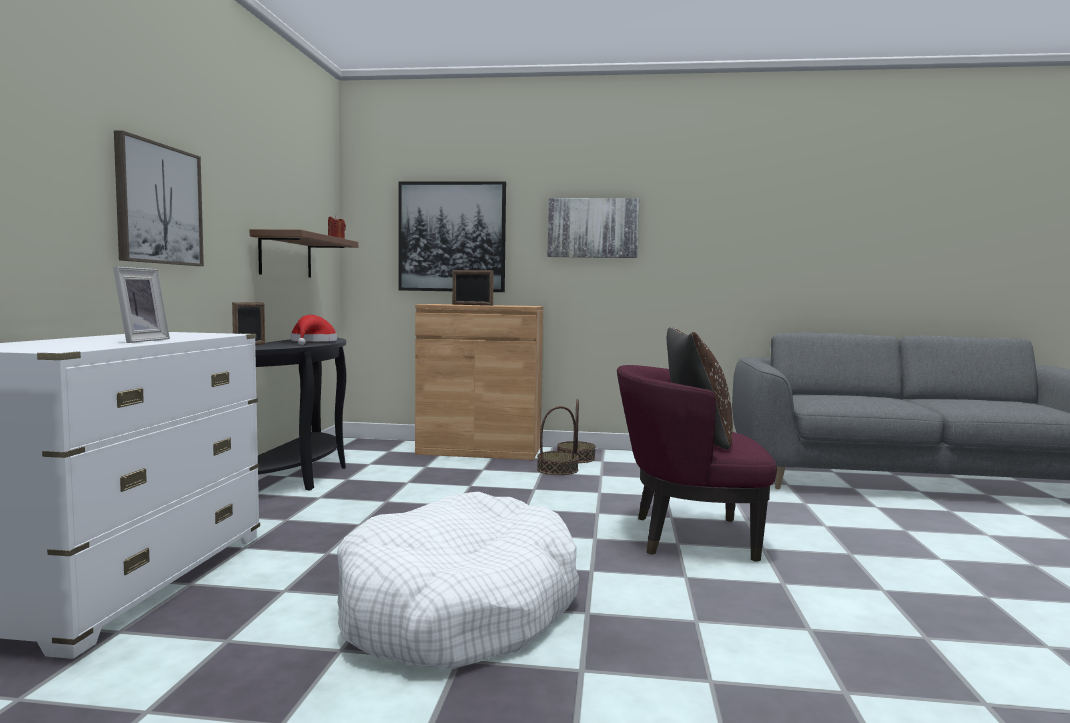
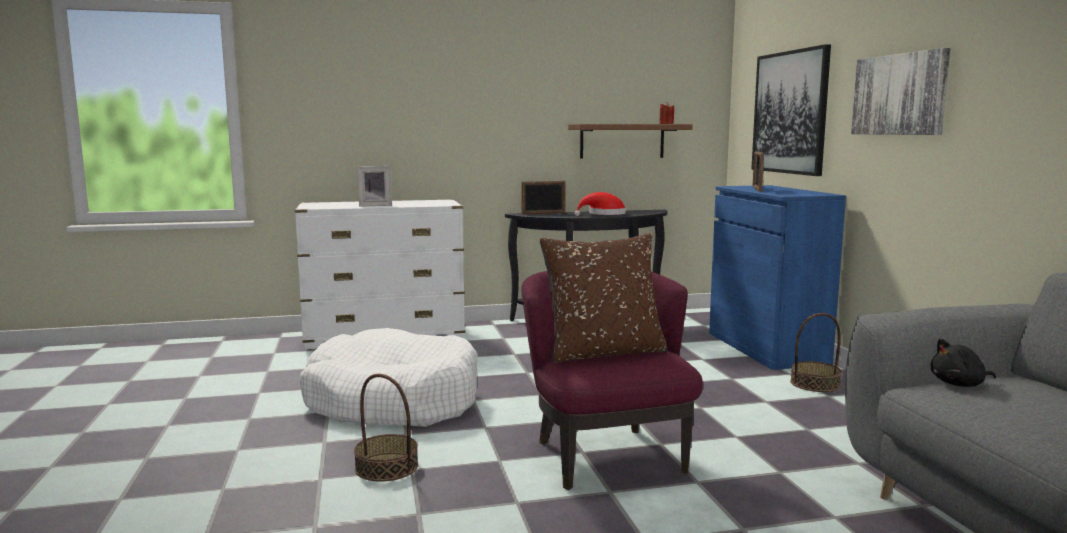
camera: 70 degrees right, 5 degrees up
(158, 204) = (465, 119): picture -> none
(479, 450) = (766, 348): brown cabinet -> blue cabinet
(557, 470) = (752, 383): basket -> basket (387, 467)
(812, 399) = (960, 384): none -> black plush toy

